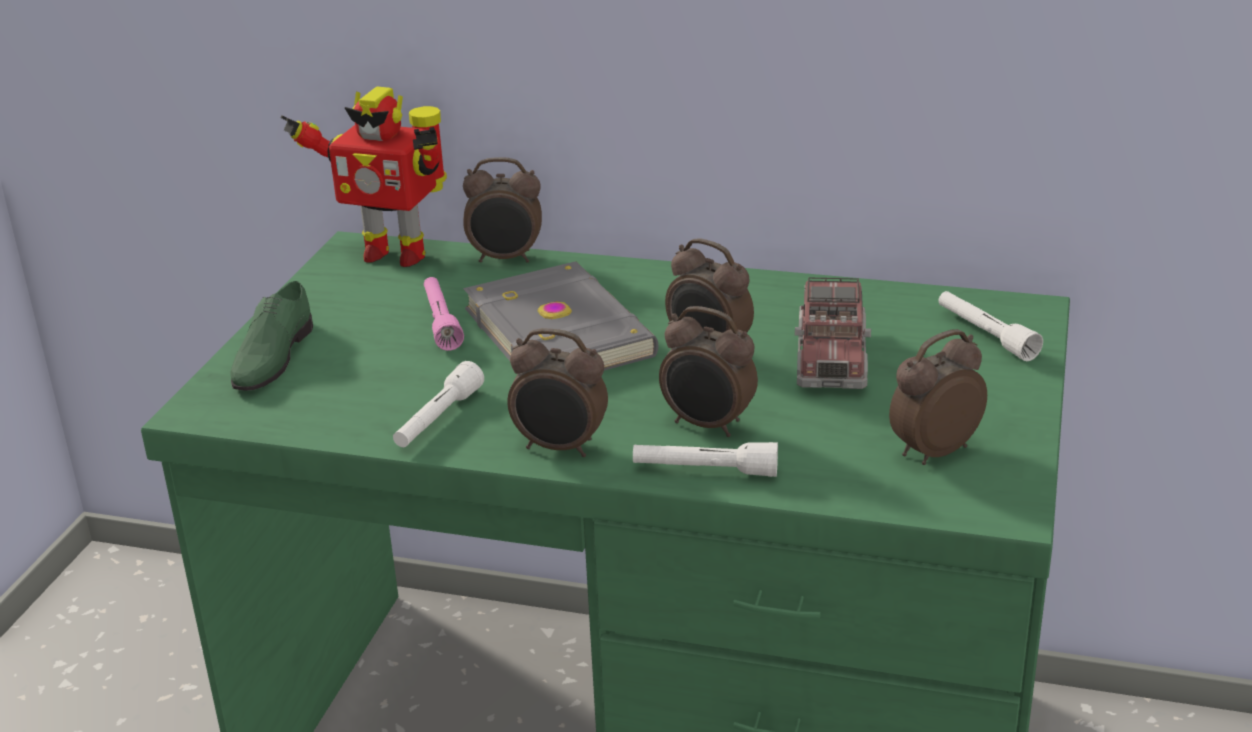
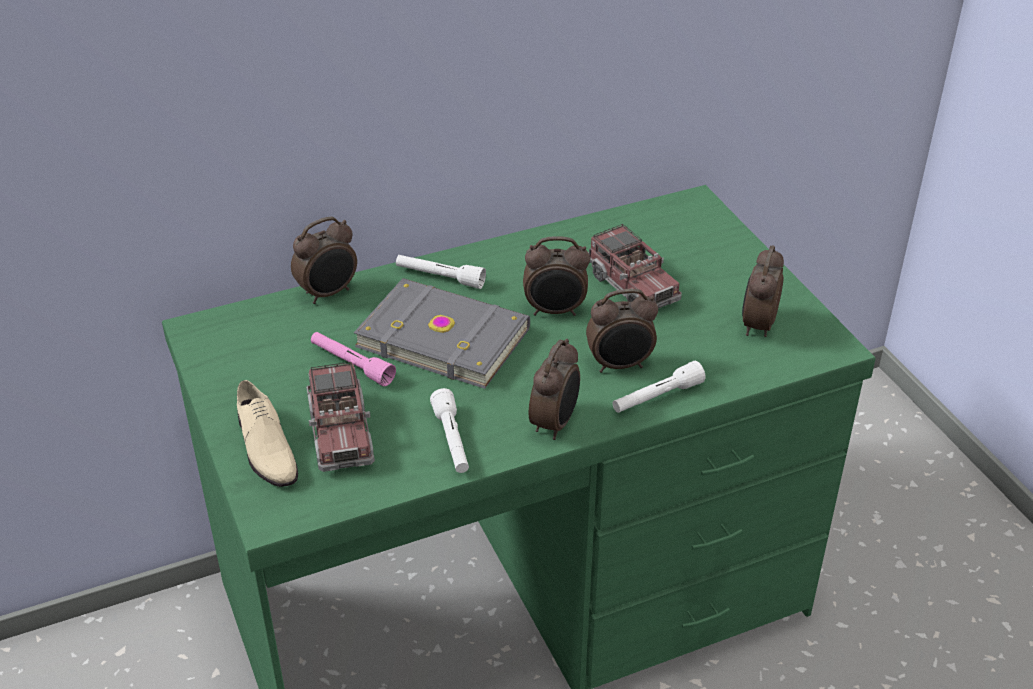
camera: 40 degrees left, 10 degrees up
(271, 356) = (264, 448): green shoe -> beige shoe
(350, 371) = (340, 433): none -> toy truck
(394, 253) = (237, 322): toy robot -> none
(560, 448) = (555, 423): alarm clock -> alarm clock turned 45 degrees counterclockwise
(985, 335) = (694, 231): white flashlight -> white flashlight (440, 277)

